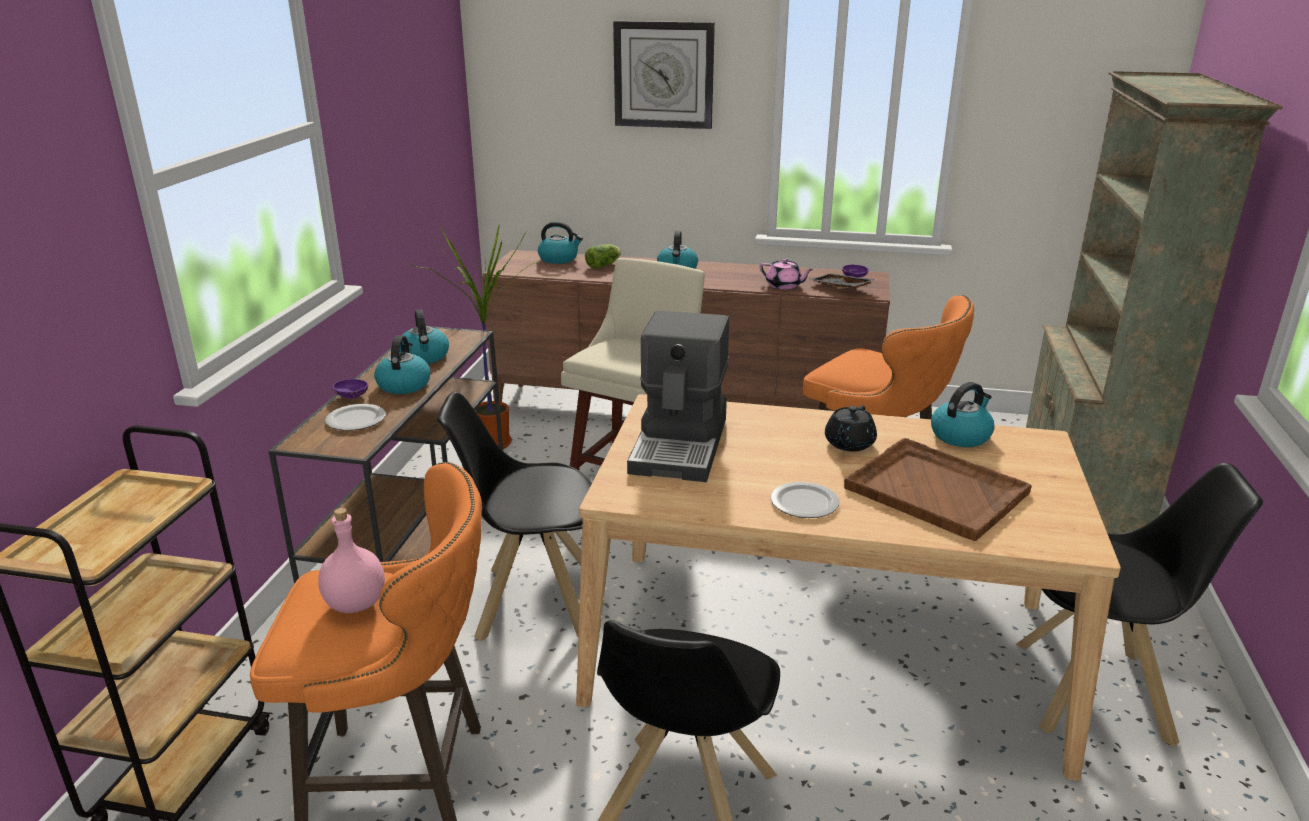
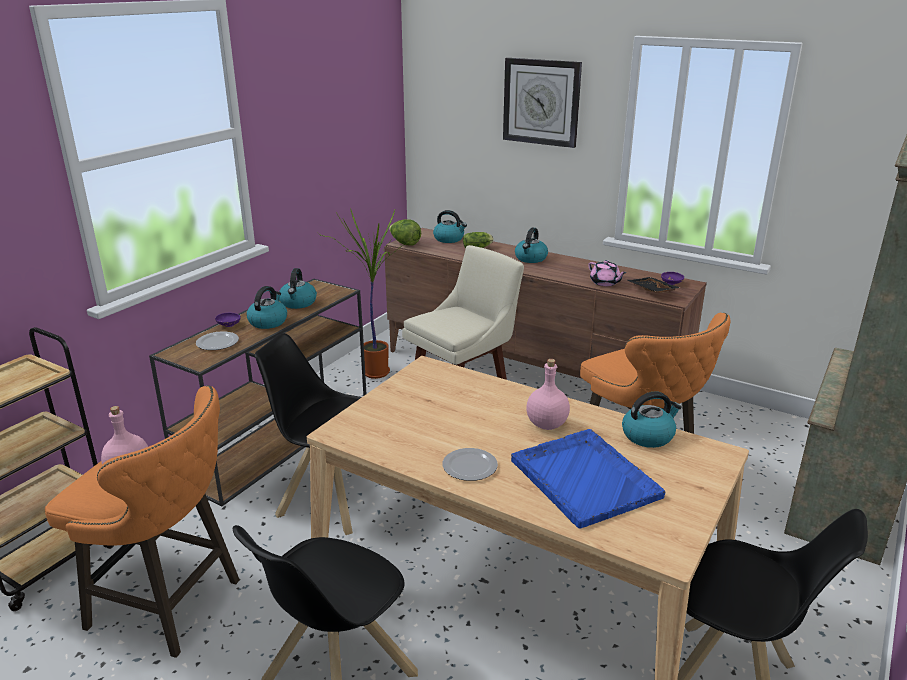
camera: 20 degrees right, 0 degrees up
(507, 270) = (404, 243): none -> lettuce
(681, 445) = (417, 402): coffee machine -> none
(848, 444) = (547, 425): black teapot -> pink bottle
(934, 490) = (584, 478): brown tray -> blue tray

